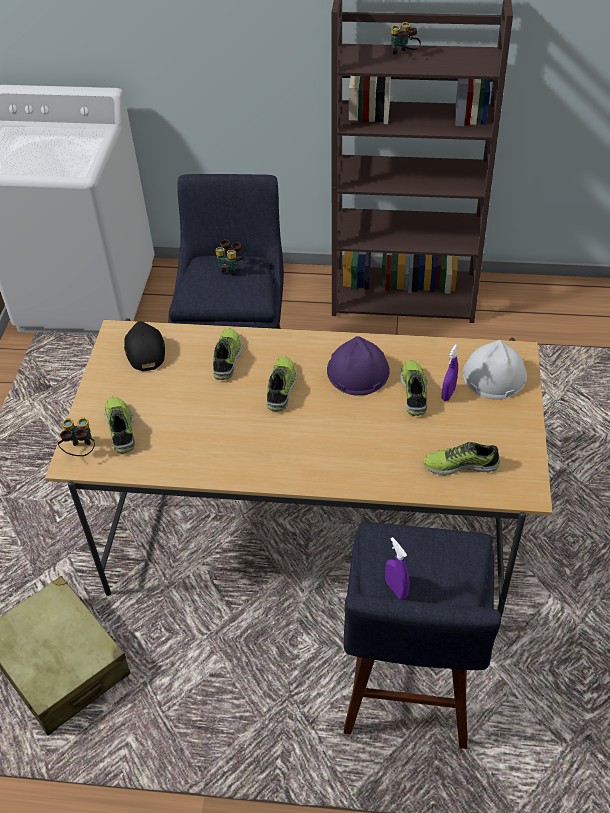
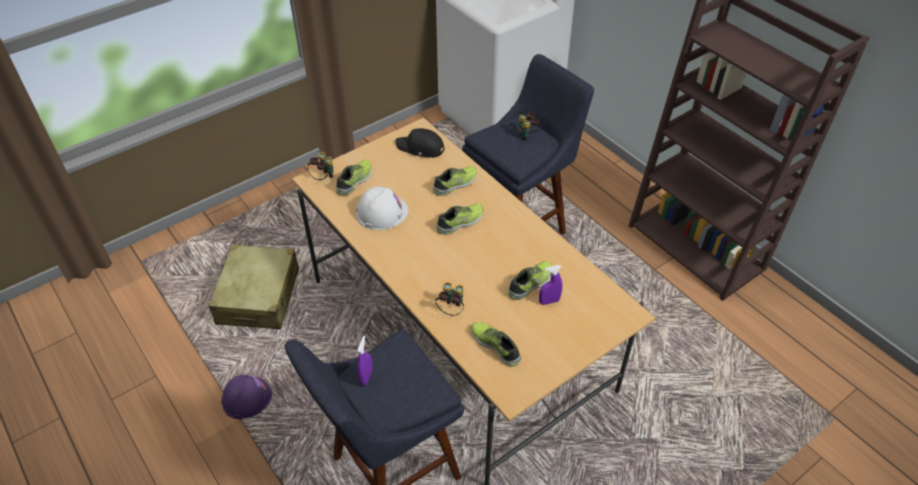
camera: 45 degrees right, 0 degrees up
(144, 350) = (420, 148): black cap -> black cap turned 105 degrees counterclockwise
(357, 371) = (515, 246): purple hard hat -> purple hard hat (247, 398)
(403, 55) = (756, 51): binoculars -> binoculars (451, 310)
(494, 375) = (594, 314): white hard hat -> white hard hat (382, 212)

